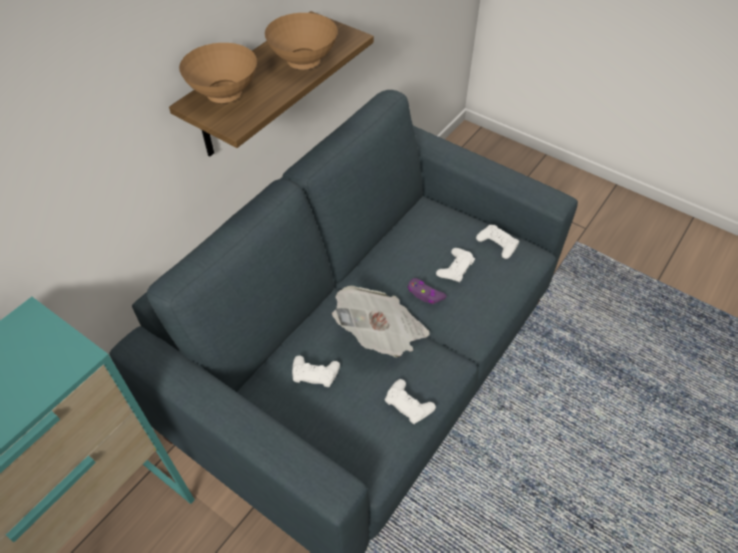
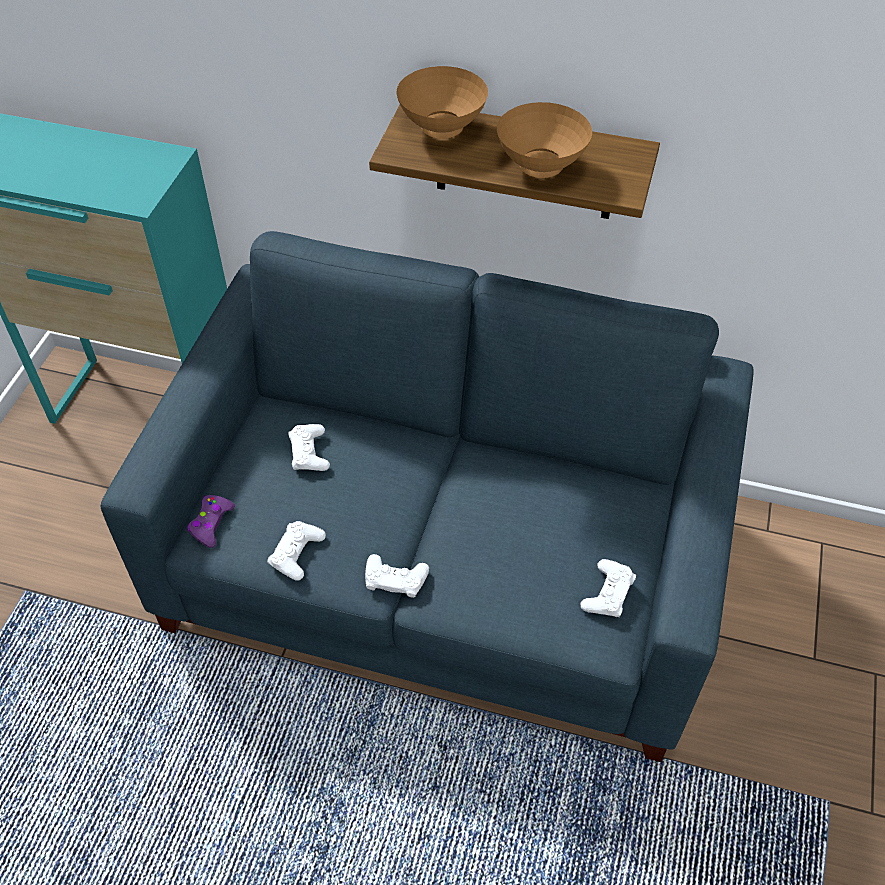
camera: 70 degrees right, 0 degrees up
(381, 334) = (390, 500): newspaper -> none
(425, 294) = (472, 528): purple game controller -> purple game controller (211, 524)
(455, 268) = (534, 551): white game controller -> white game controller (395, 578)

